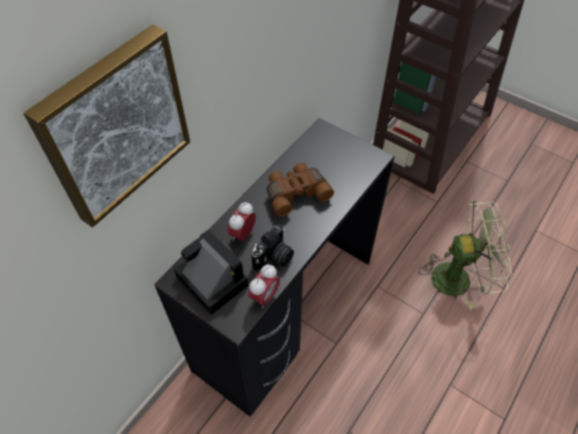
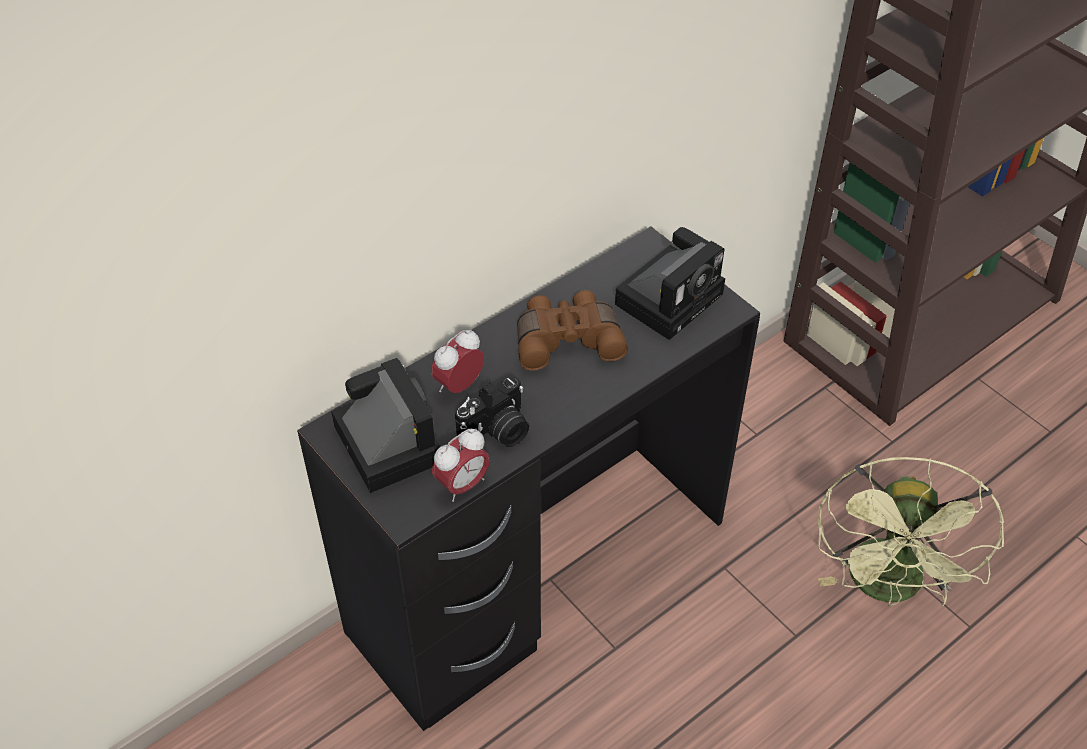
camera: 15 degrees right, 5 degrees down
(114, 126) = (274, 161): picture -> none
(344, 156) = (671, 296): none -> camera
(459, 277) = (888, 588): green fan -> green fan turned 90 degrees clockwise

